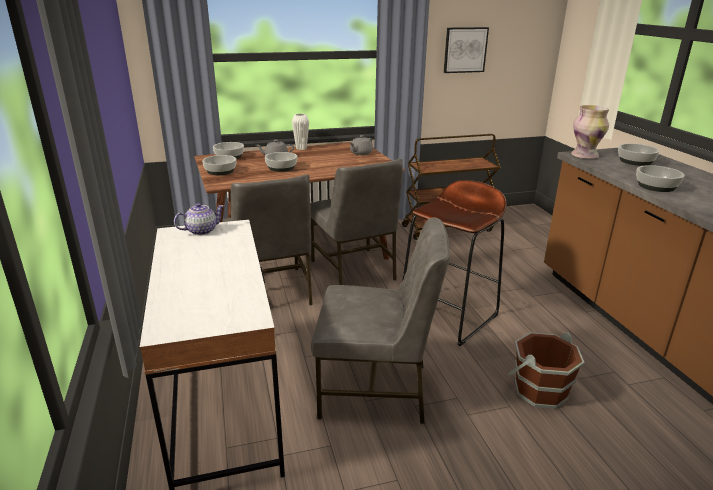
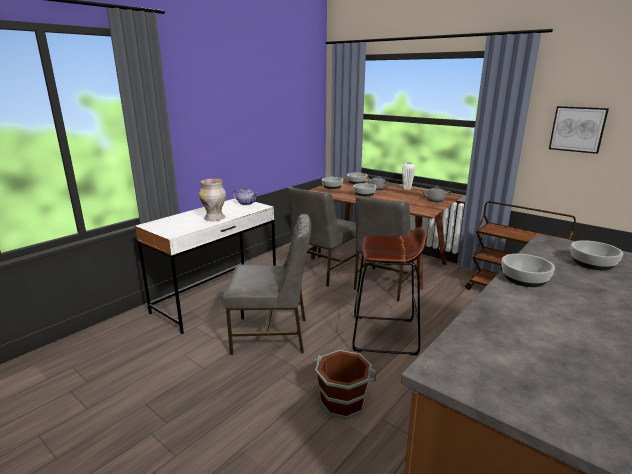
camera: 55 degrees right, 5 degrees down
(376, 390) = (272, 335): grey chair -> grey chair turned 60 degrees counterclockwise
(585, 156) = (552, 243): vase -> vase (214, 218)

